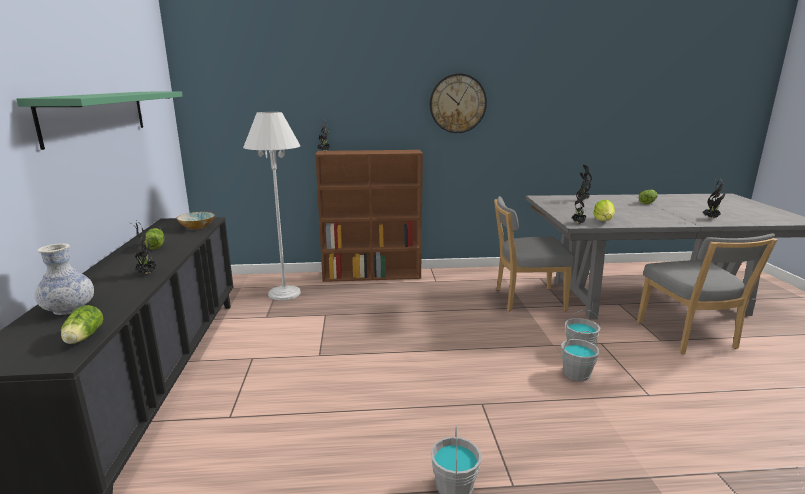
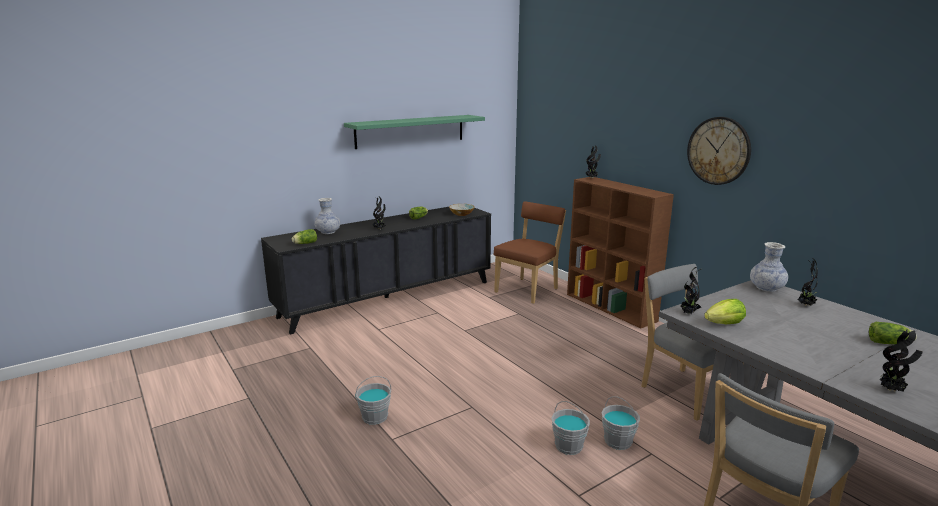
camera: 60 degrees right, 0 degrees up
(284, 293) = (528, 290): white floor lamp -> brown chair
(547, 198) = (766, 288): none -> vase

